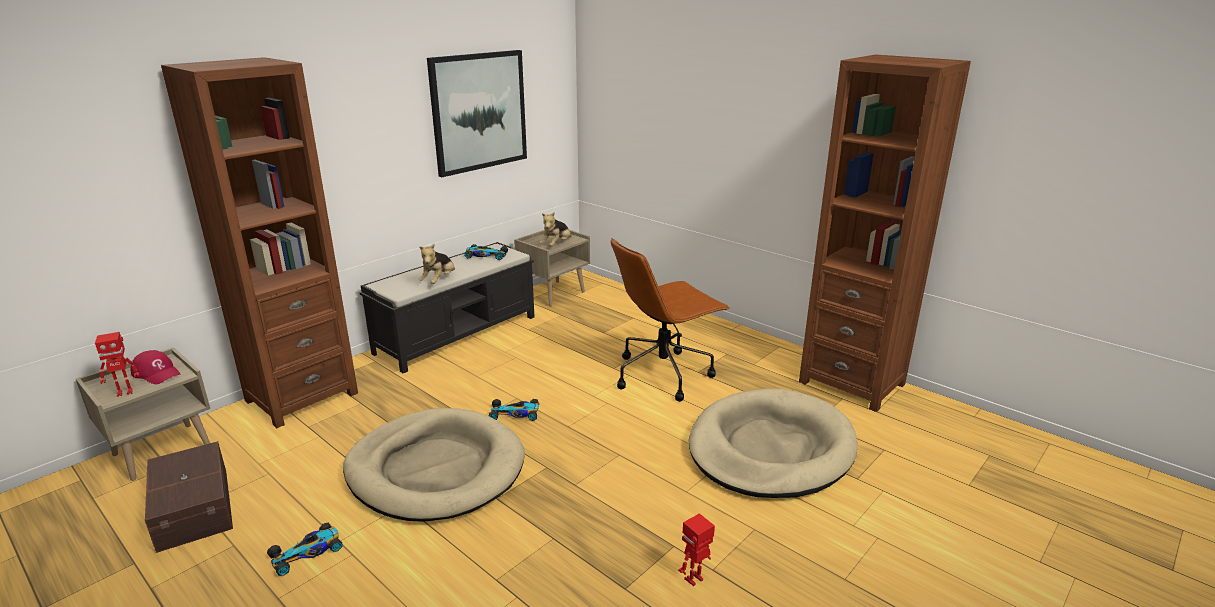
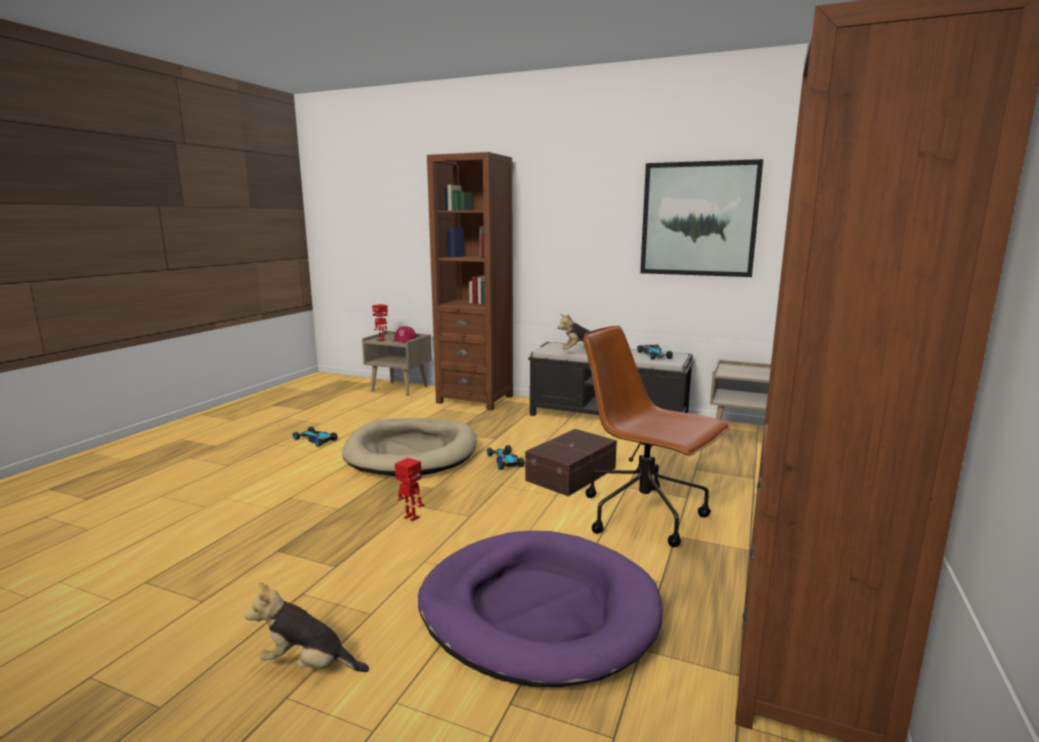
camera: 70 degrees right, 10 degrees down
(195, 507) = (352, 407): brown storage box -> brown storage box (573, 474)
(556, 245) = (741, 374): plush toy -> plush toy (308, 665)
(694, 580) = (287, 584): toy robot -> toy robot (410, 518)
(770, 449) = (538, 610): beige dog bed -> purple dog bed

